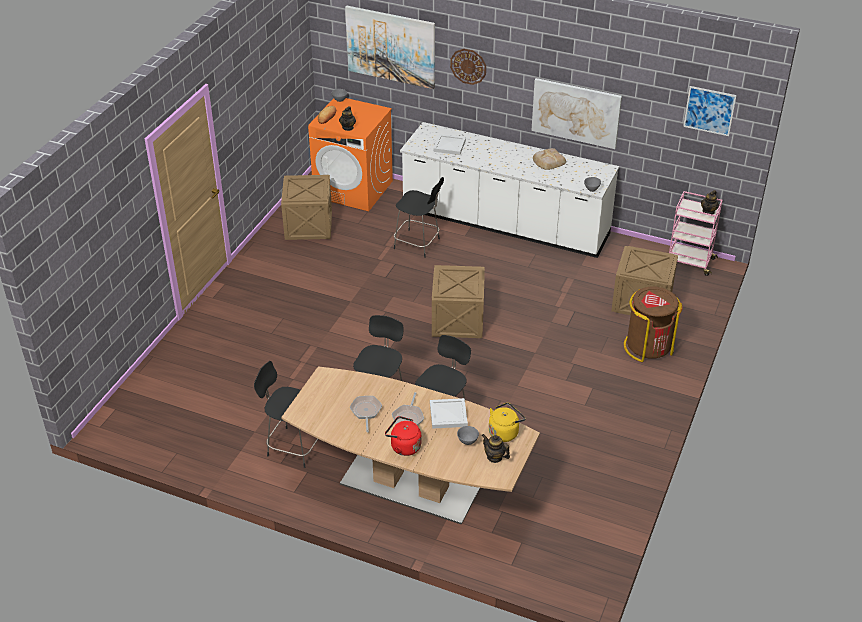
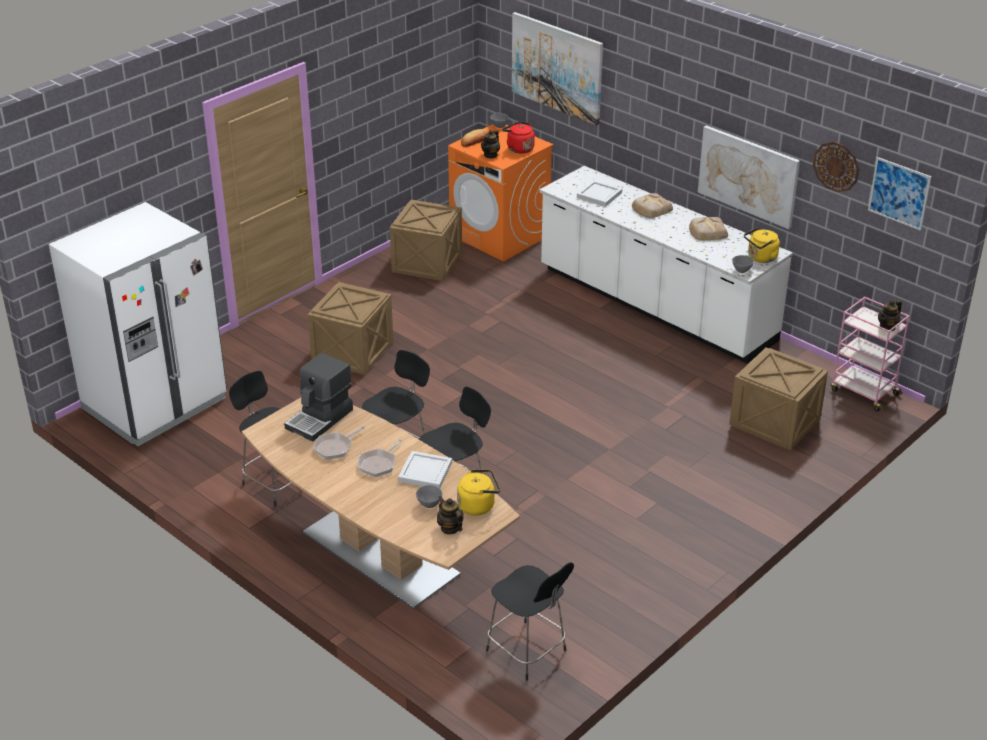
camera: 20 degrees right, 5 degrees down
(152, 403) = (155, 404): none -> white fridge
(339, 390) = (320, 419): none -> coffee machine
(366, 412) = (335, 447): frying pan -> frying pan turned 150 degrees counterclockwise
(403, 446) = (354, 492): red kettle -> red kettle (519, 148)
(418, 244) = (540, 306): black stool -> black stool (528, 652)
(457, 321) = (537, 395): crate -> crate (352, 353)
(468, 66) = (635, 101): wall clock -> wall clock (836, 166)
(495, 150) = (651, 209): none -> bread
(599, 176) = (760, 258): none -> yellow kettle
(648, 346) = (753, 473): brown trash can -> none

